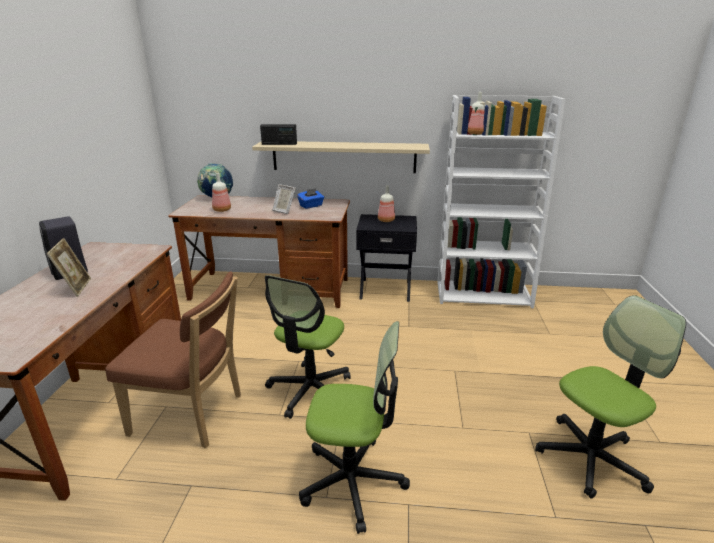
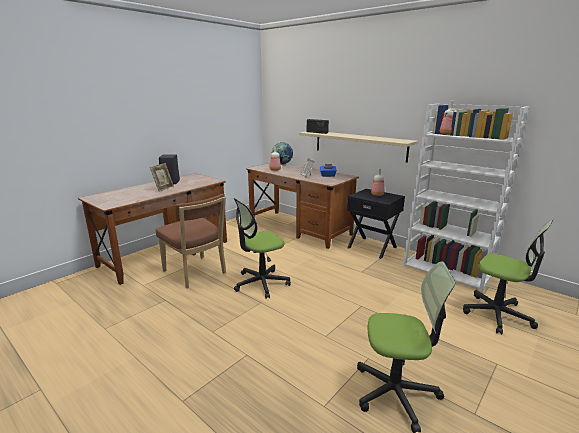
camera: 35 degrees right, 5 degrees down
(352, 481) = (232, 331): office chair -> office chair (497, 314)

